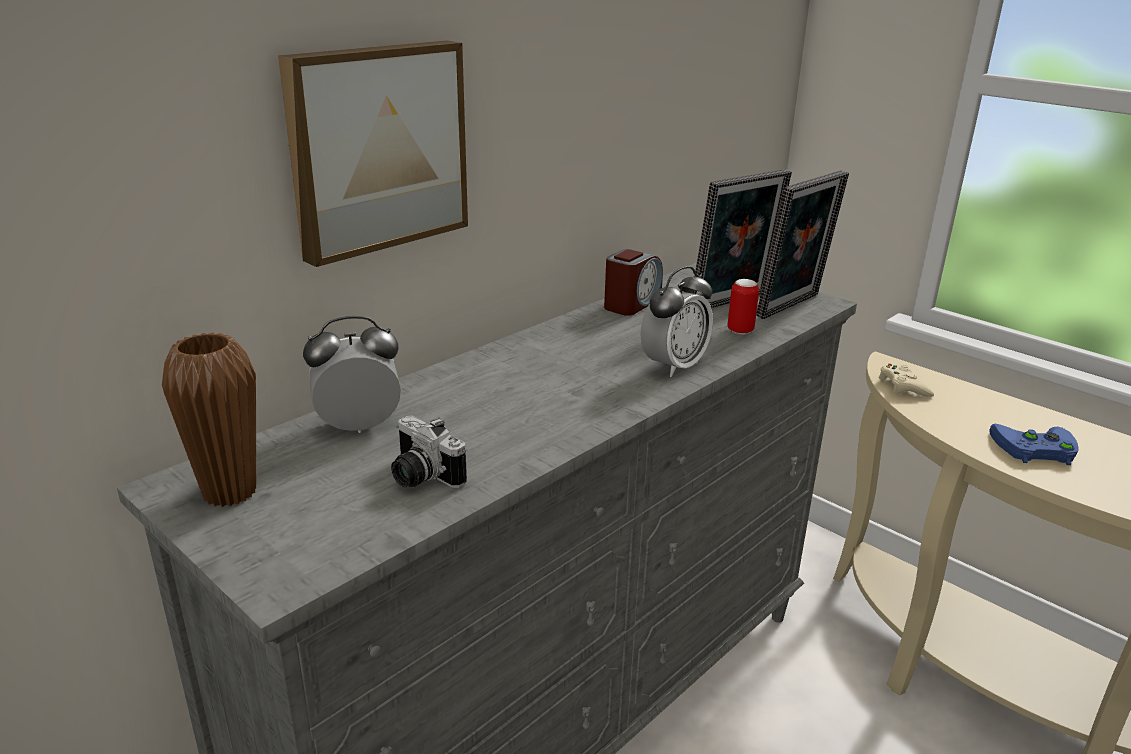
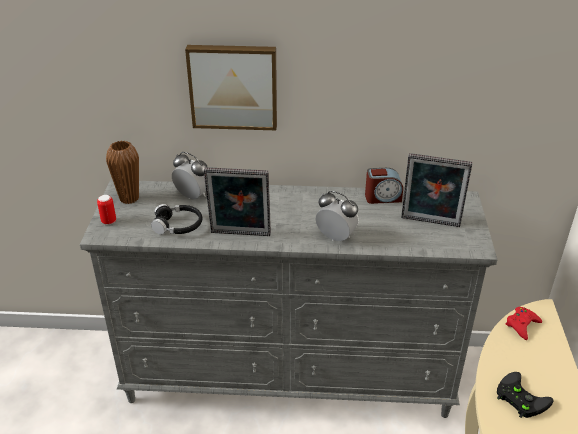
camera: 50 degrees right, 10 degrees up
(420, 477) = (178, 226): camera -> black headphones
(674, 366) = (336, 237): alarm clock -> alarm clock turned 150 degrees counterclockwise
(740, 331) = (400, 238): can -> can (109, 221)
(793, 307) = (456, 242): picture frame -> picture frame (240, 235)
(903, 386) = (522, 325): beige game controller -> red game controller
(1032, 449) = (519, 397): blue game controller -> black game controller

